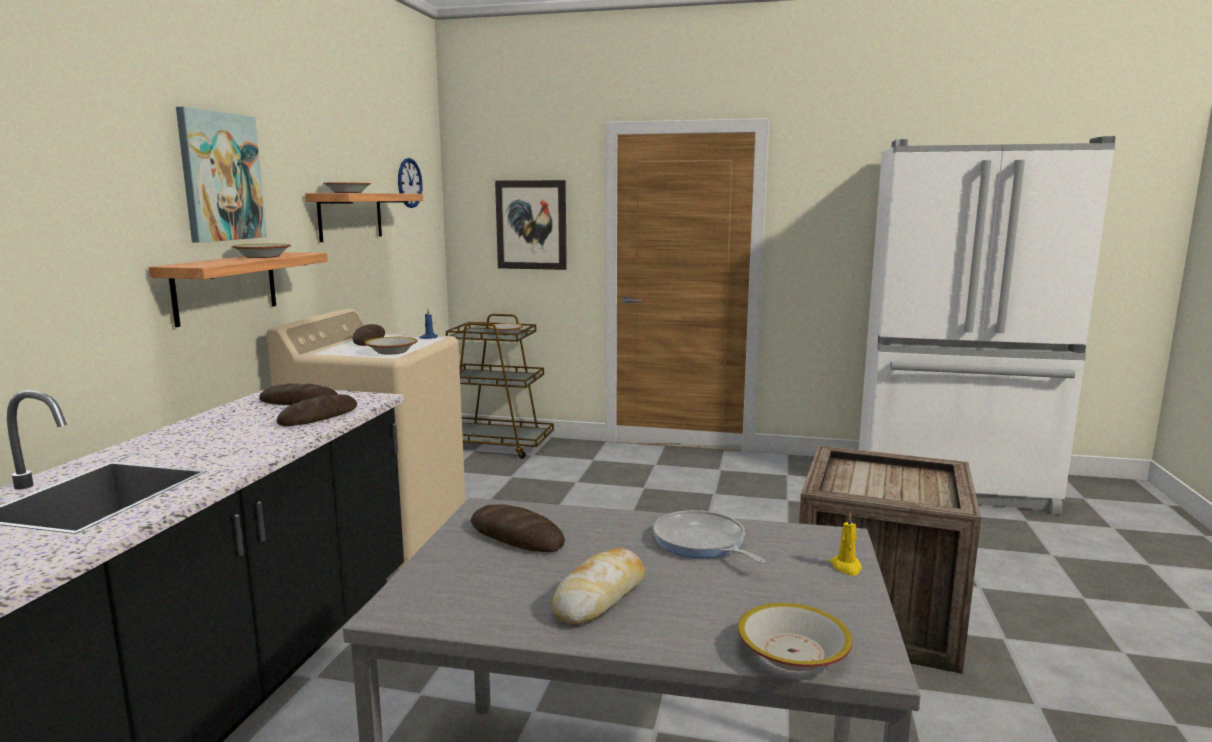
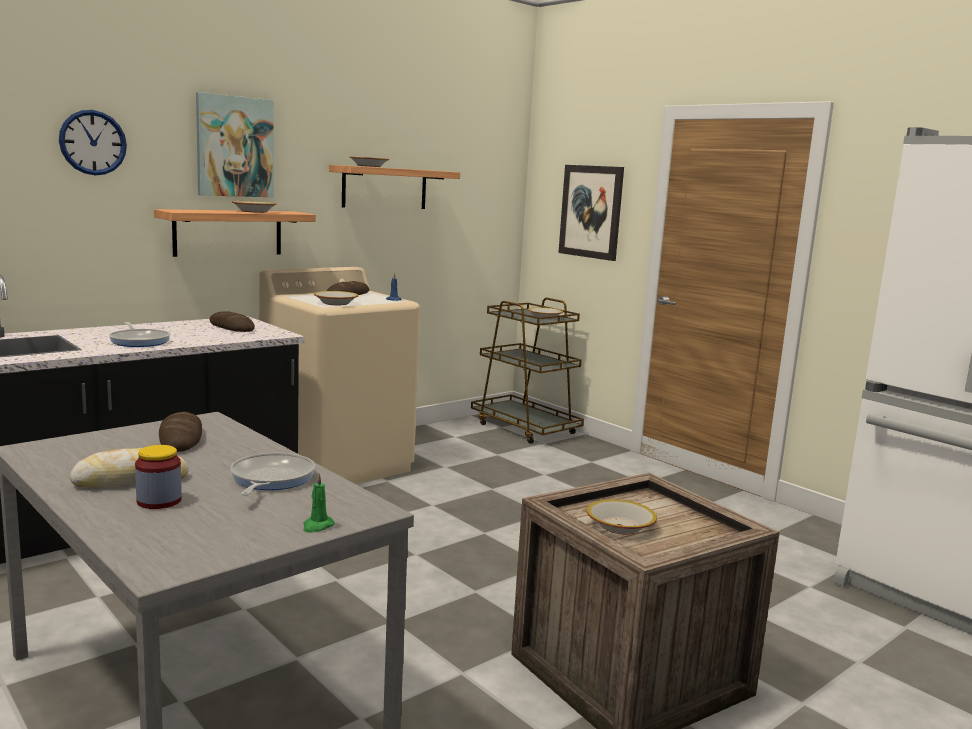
camera: 35 degrees right, 0 degrees up
(246, 442) = (139, 341): none -> frying pan
(318, 416) = (215, 337): bread -> none
(409, 183) = (473, 162): wall clock -> wall clock (93, 142)
(681, 603) = (159, 501): none -> jar
(792, 652) = (138, 546): bowl -> bowl (619, 526)
(846, 567) = (317, 526): yellow candle -> green candle

